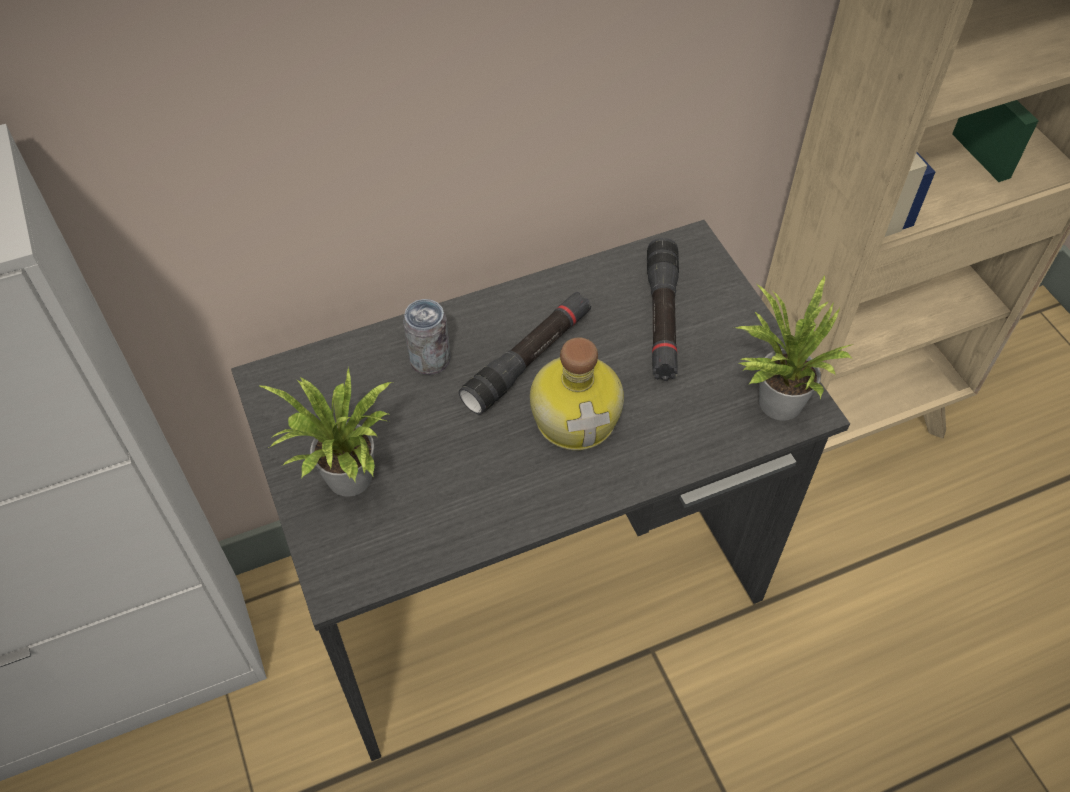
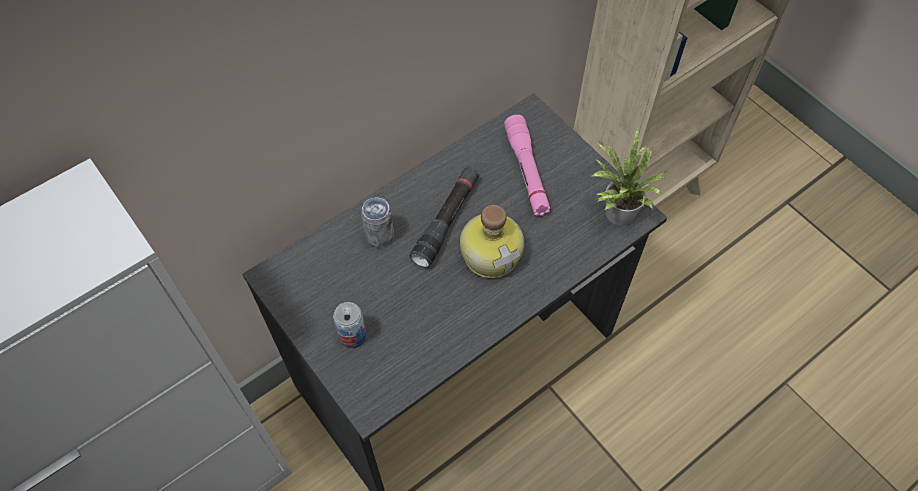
camera: 15 degrees left, 5 degrees up
(348, 482) = (353, 336): potted plant -> can
(662, 318) = (527, 171): black flashlight -> pink flashlight

